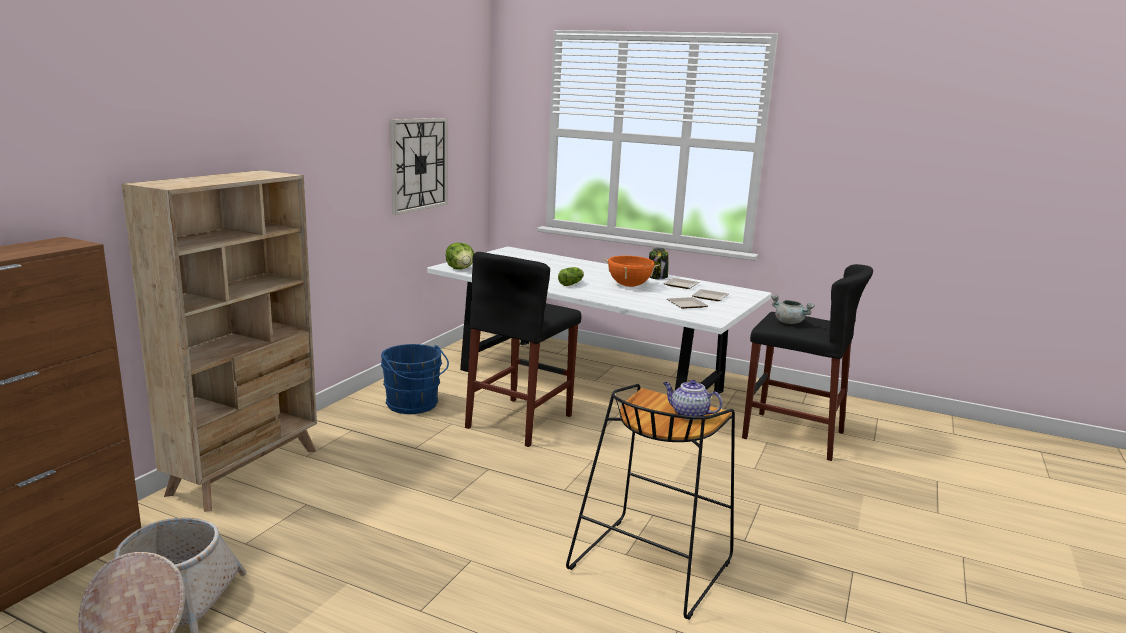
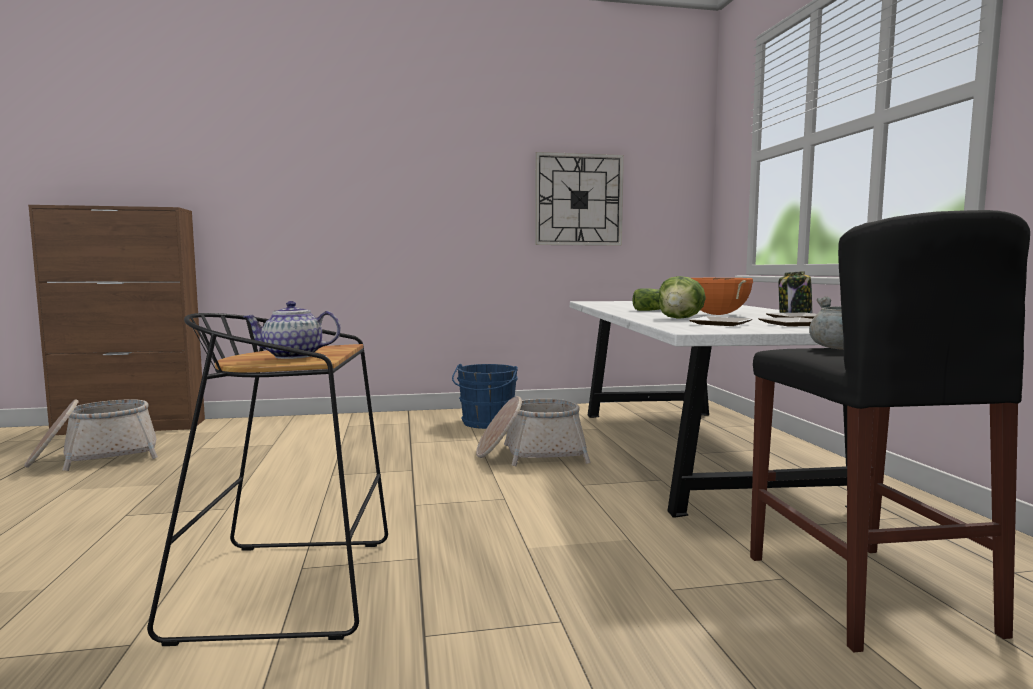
camera: 55 degrees right, 10 degrees down
(246, 471) = (303, 422): beige bookcase -> none
(460, 269) = (591, 302): lettuce -> lettuce (680, 318)
(520, 421) = (531, 454): black stool -> basket
(688, 414) = (292, 356): teapot -> teapot turned 90 degrees counterclockwise

